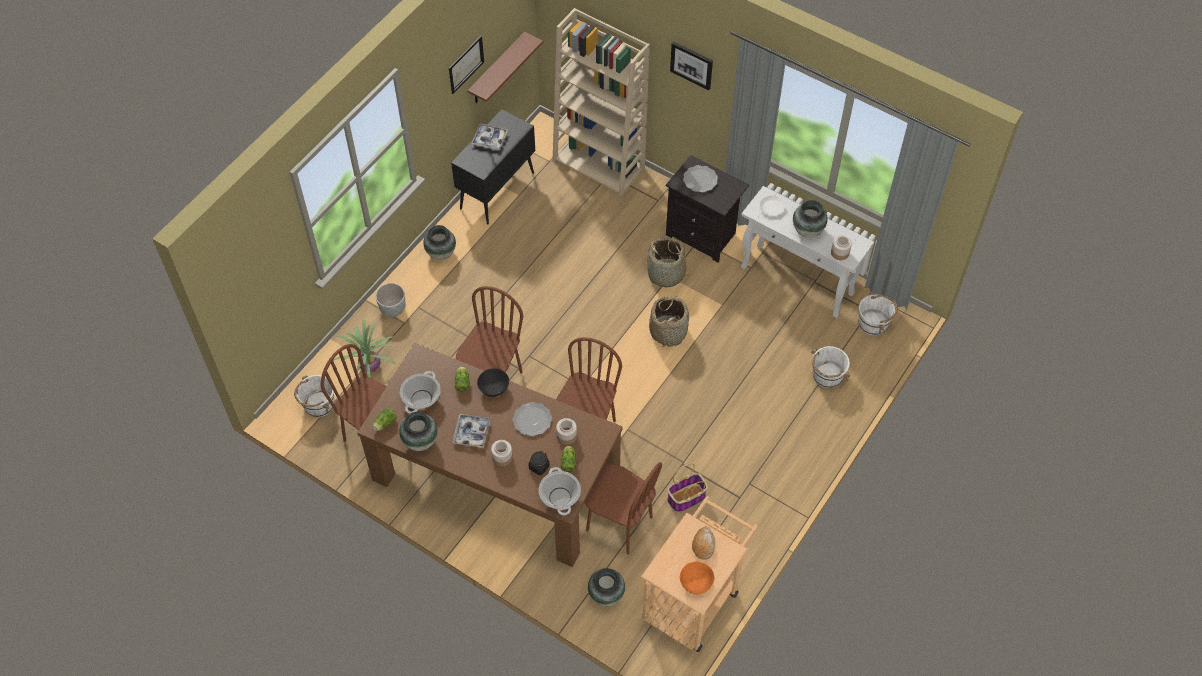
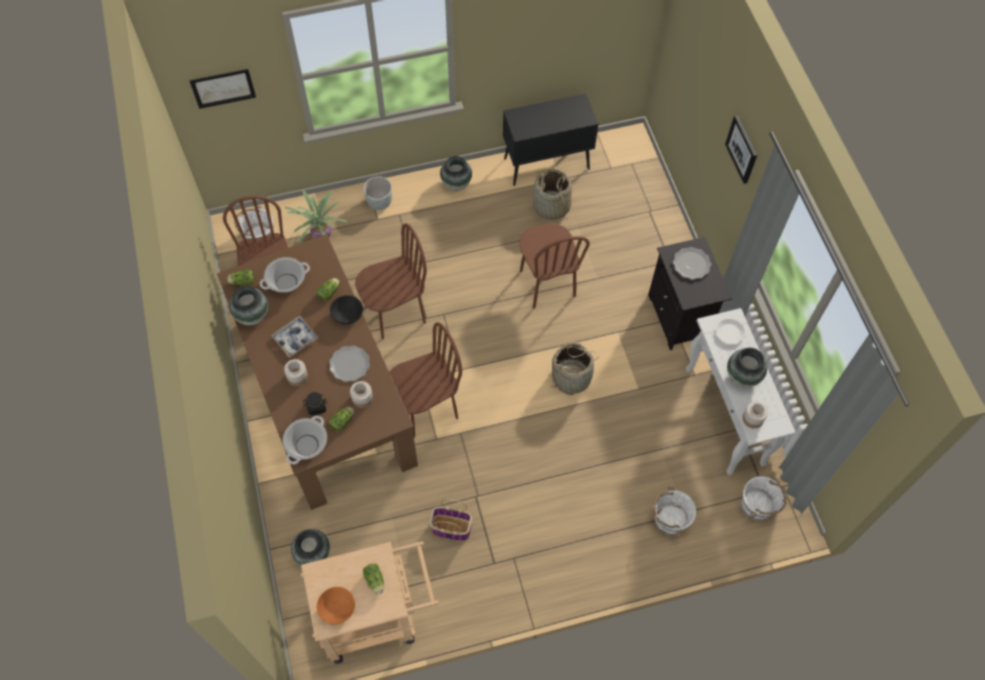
camera: 40 degrees right, 5 degrees up
(466, 64) = (550, 25): picture -> picture (223, 88)
(489, 139) = (551, 111): tray -> none
(497, 70) = (593, 52): brown shelf -> none
(599, 164) = (650, 197): beige bookcase -> none
(619, 524) = (379, 505): brown chair -> brown chair (546, 284)
(666, 274) = (616, 328): basket -> basket (551, 207)
(703, 545) = (375, 581): bread -> lettuce

